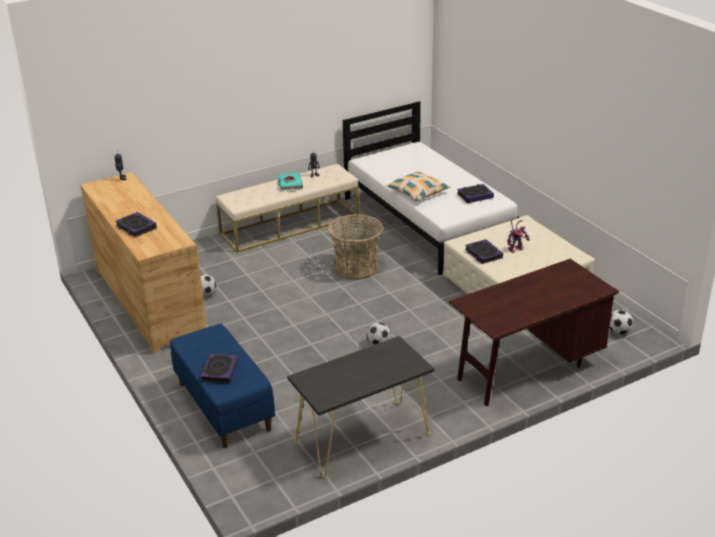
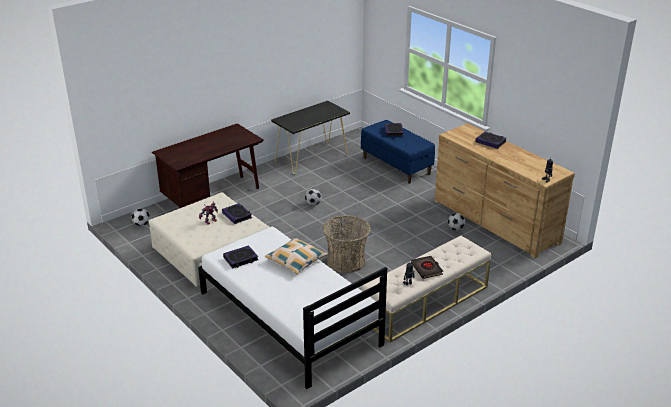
camera: 170 degrees right, 0 degrees up
(290, 184) = (427, 269): turquoise book -> black book

